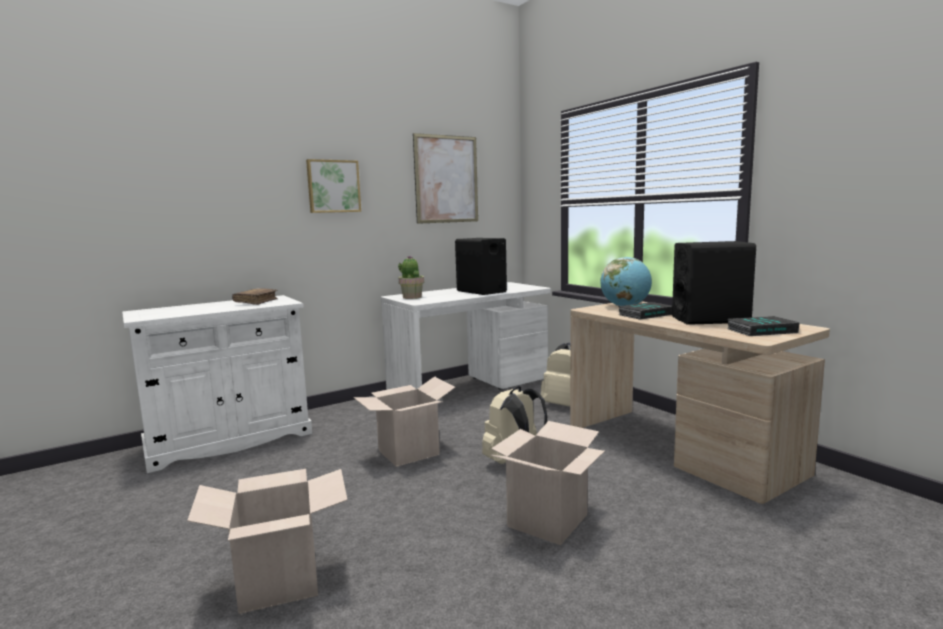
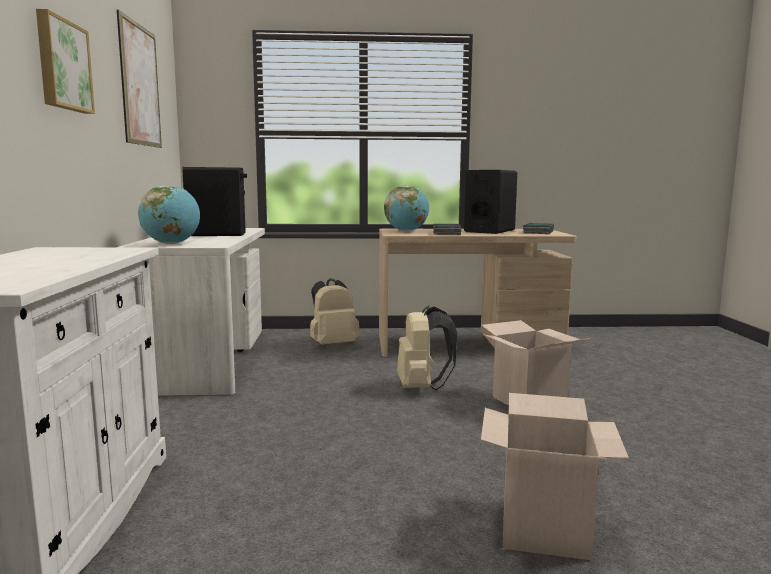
camera: 60 degrees left, 0 degrees up
(256, 302) = (64, 254): brown book -> none
(408, 452) = (327, 418): cardboard box -> none
(412, 297) = (171, 244): potted plant -> globe

